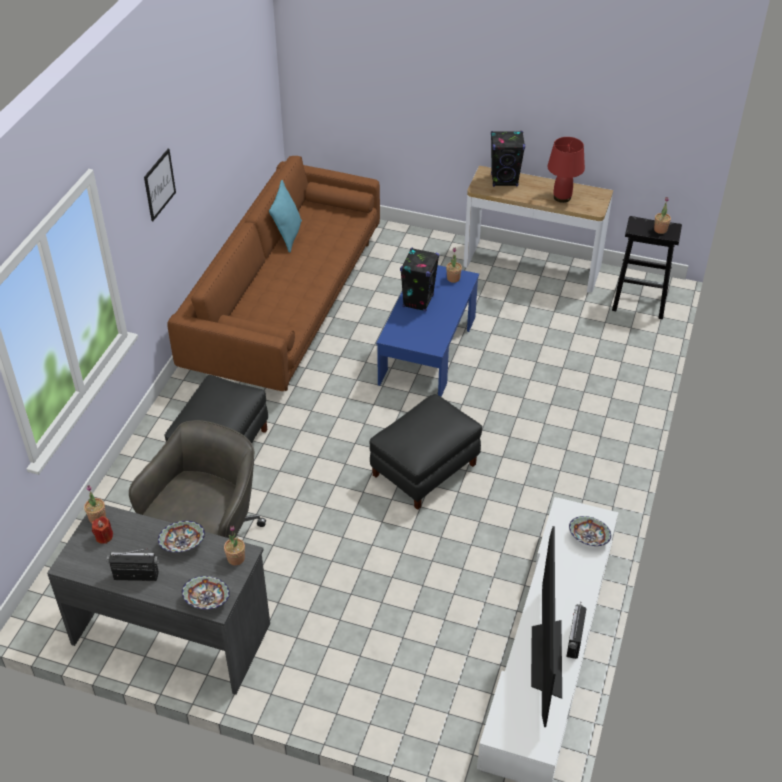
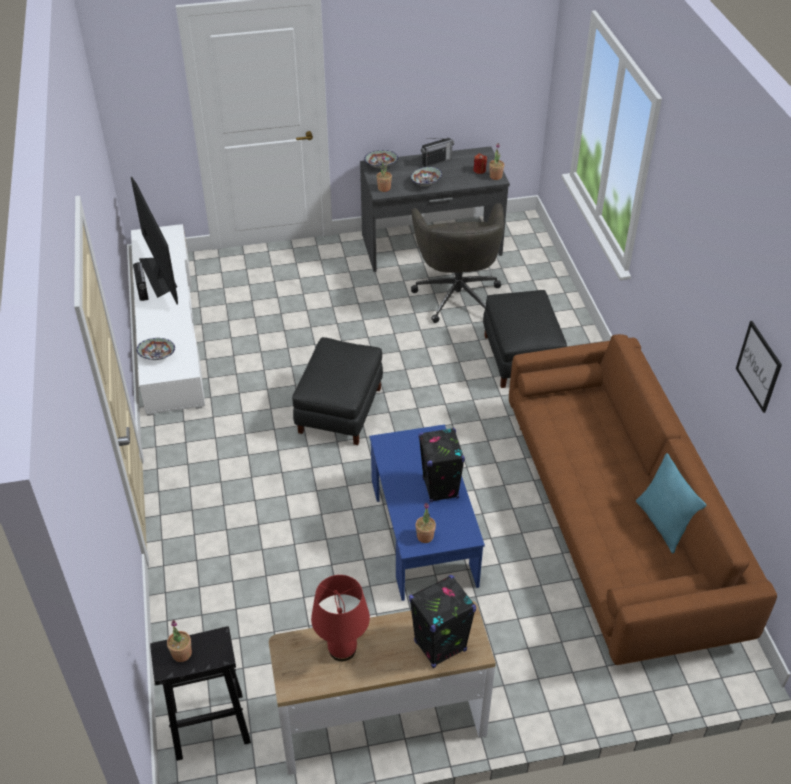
camera: 150 degrees right, 0 degrees up
(159, 184) = (687, 247): picture -> picture (758, 366)

